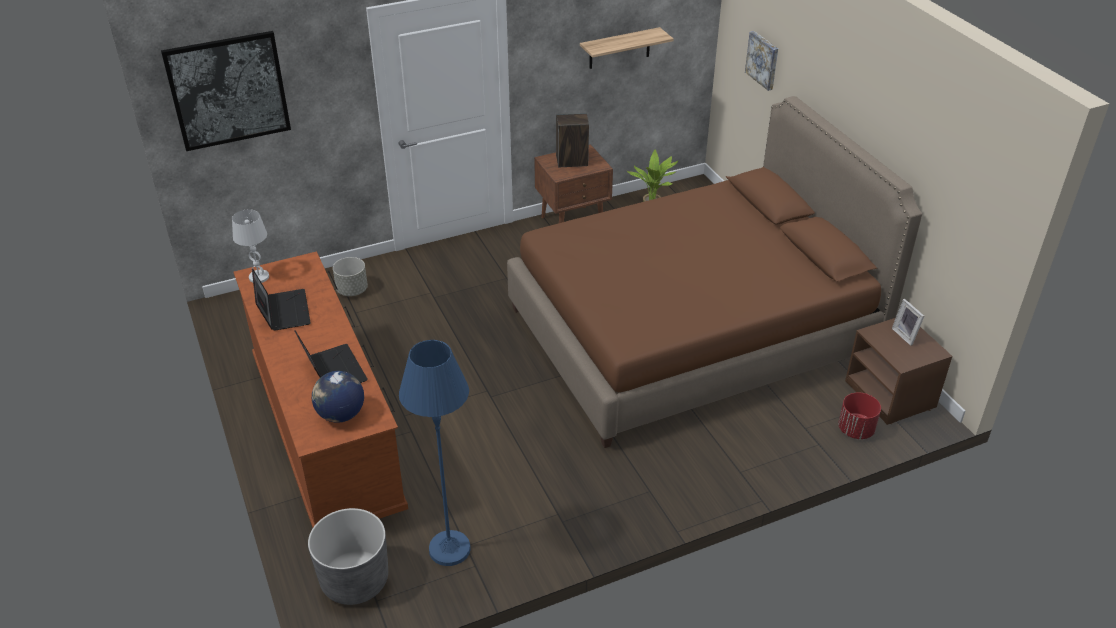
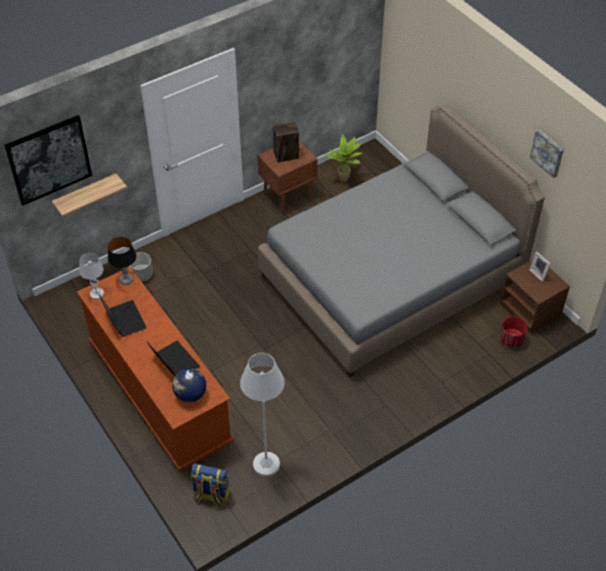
camera: 10 degrees left, 10 degrees up
(305, 266) = (126, 280): none -> table lamp
(355, 580) = (211, 495): grey planter -> backpack
(449, 549) = (266, 464): blue floor lamp -> white floor lamp
(619, 48) = (314, 71): shelf -> shelf (86, 195)
(692, 332) = (391, 278): brown bed -> grey bed
(763, 60) = (420, 72): picture -> picture (548, 153)

